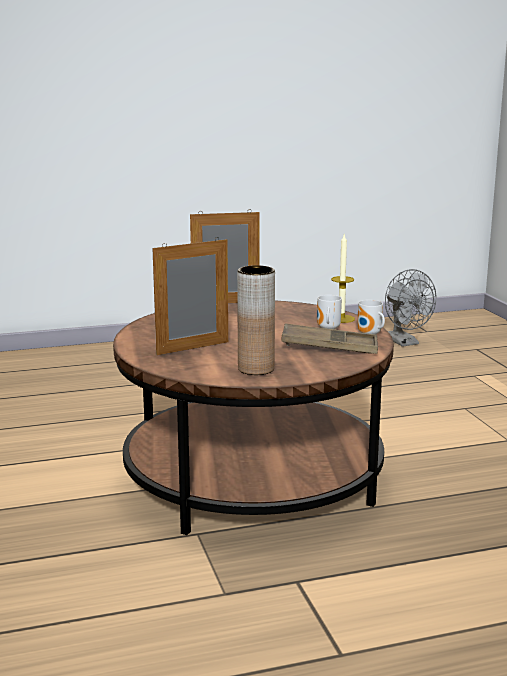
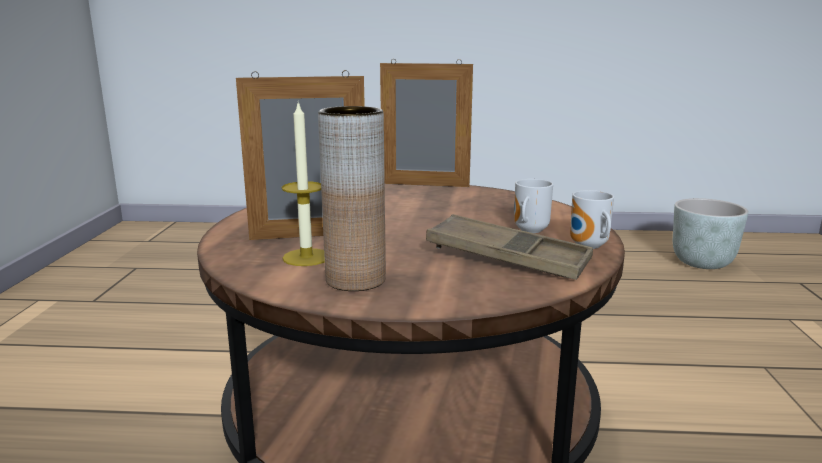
camera: 20 degrees right, 0 degrees up
(341, 319) = (562, 218): candle -> candle (306, 257)
(404, 342) = (702, 263): grey fan -> grey planter

